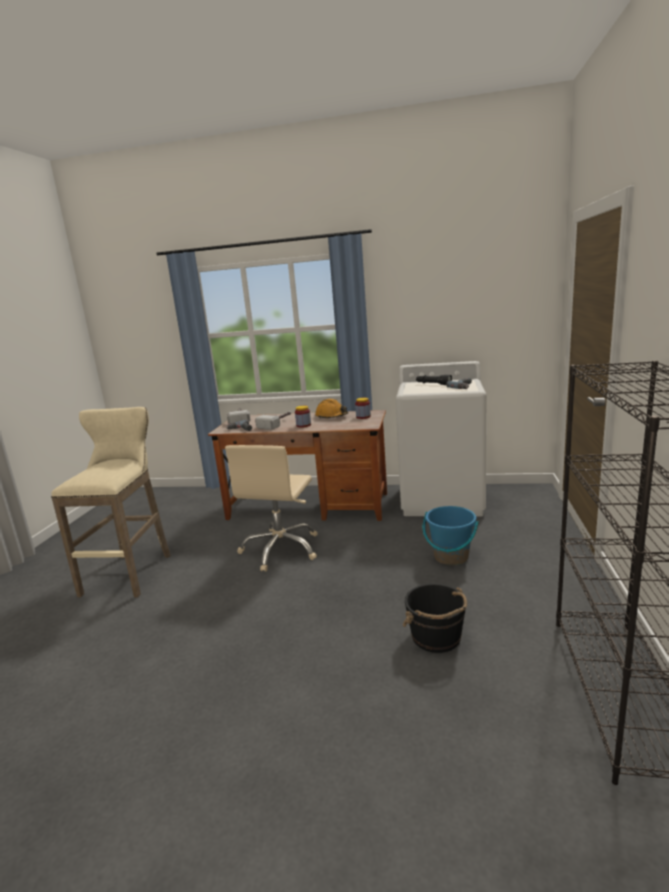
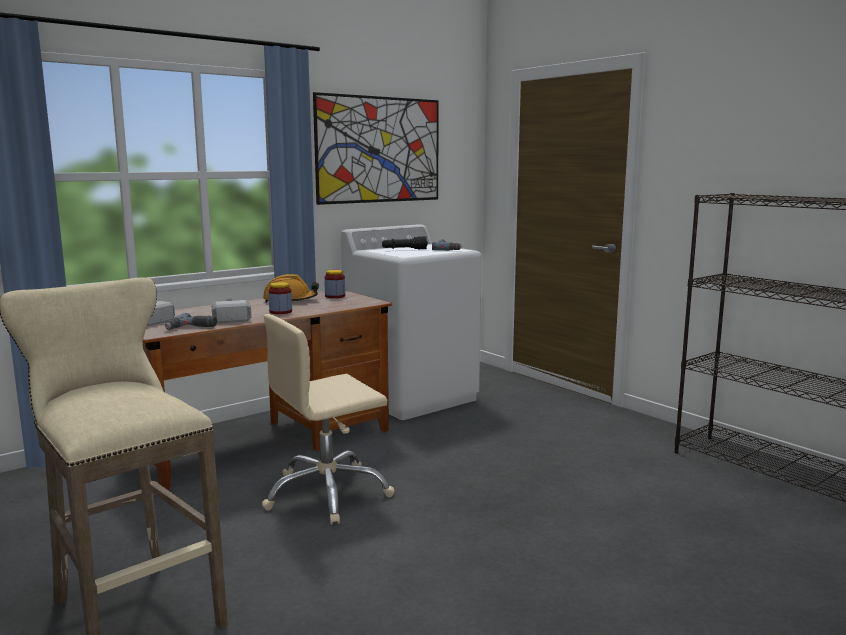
camera: 50 degrees left, 5 degrees down
(281, 549) = (327, 493): beige office chair -> beige office chair turned 90 degrees clockwise
(436, 637) = (627, 495): black bucket -> none
(438, 300) = (379, 150): none -> picture
(451, 557) = (517, 438): blue bucket -> none

